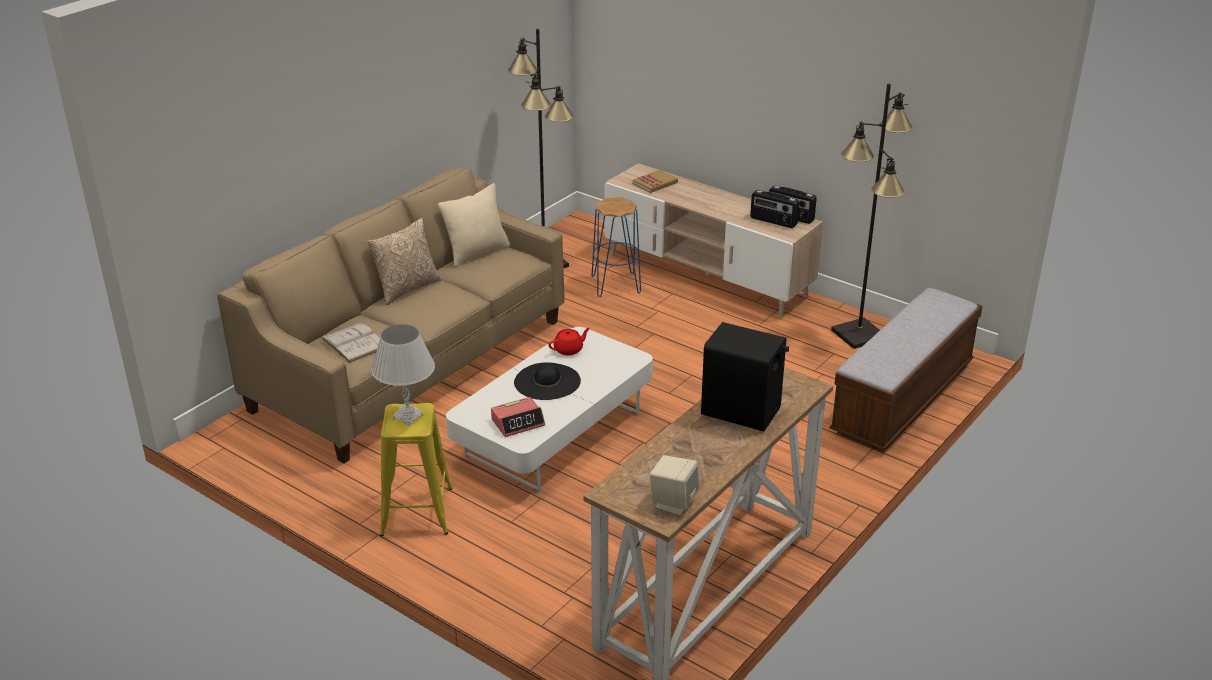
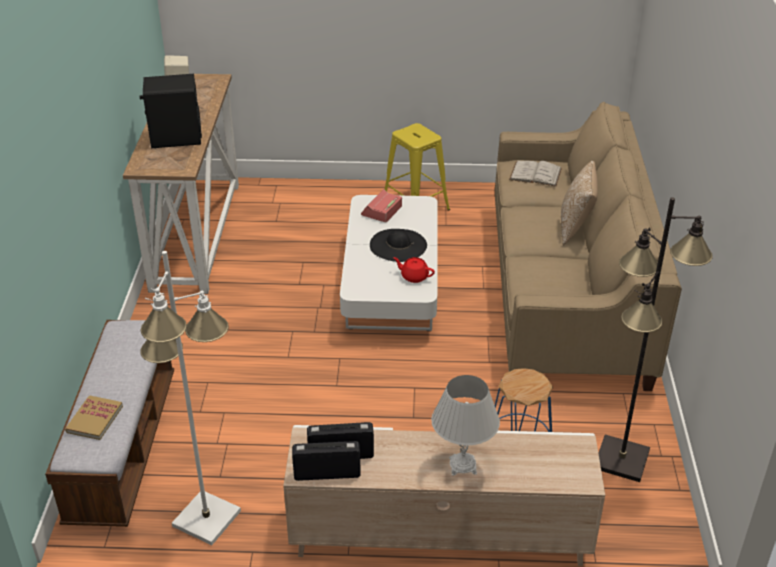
camera: 145 degrees right, 5 degrees up
(408, 417) = (417, 135): white table lamp -> white table lamp (462, 466)
(477, 253) = (581, 286): beige pillow -> none
(569, 350) = (414, 276): red teapot -> red teapot turned 90 degrees clockwise
(655, 183) = (538, 460): book -> book (94, 419)
(859, 335) = (205, 519): black floor lamp -> white floor lamp

